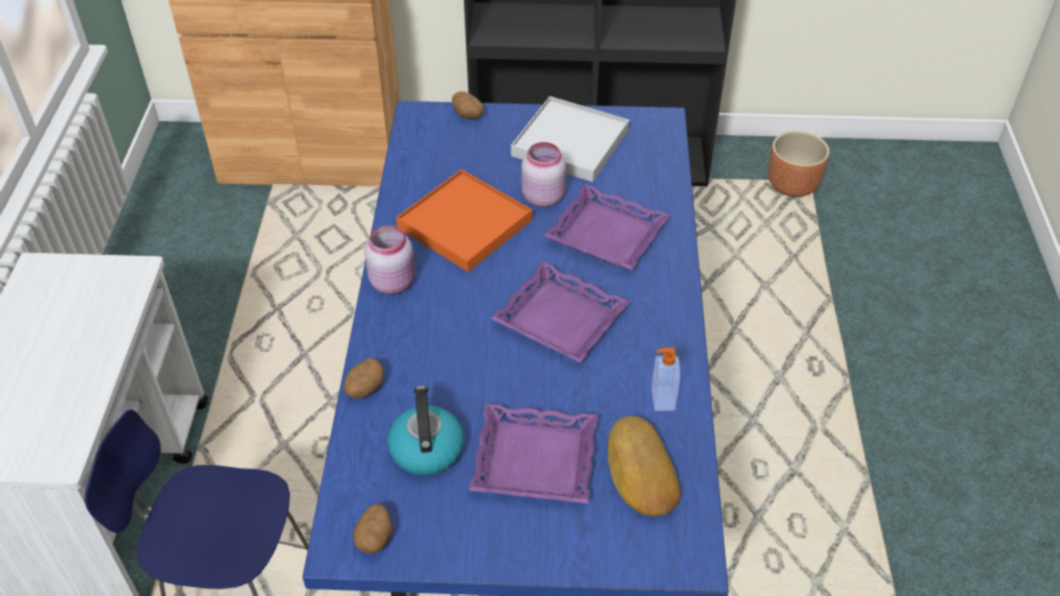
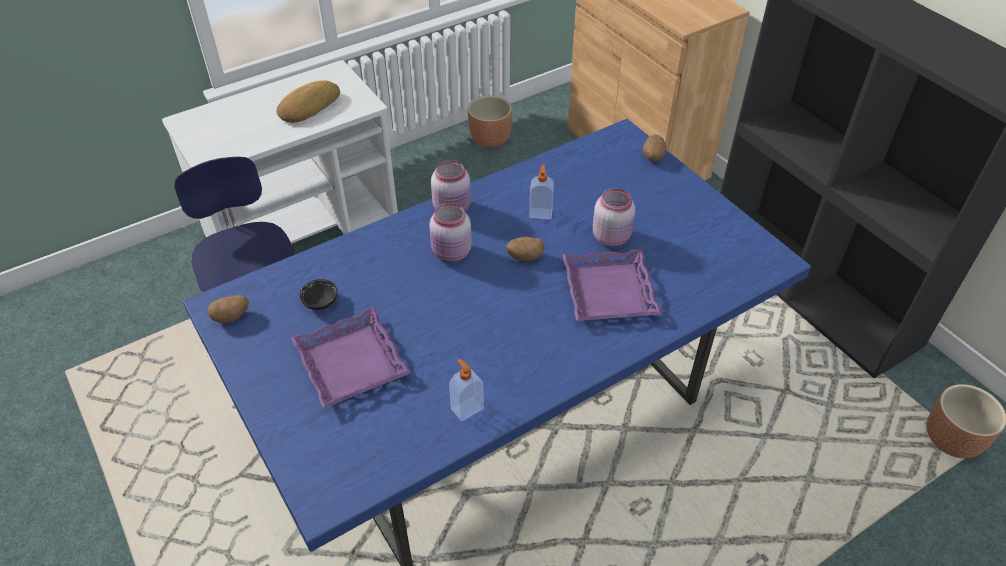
camera: 55 degrees right, 0 degrees up
(159, 250) = (490, 139): none -> brown planter
(364, 388) = (348, 246): potato -> potato (525, 256)
(426, 448) = (320, 302): kettle -> black bowl
(456, 313) = (452, 253): none -> pink jar
(465, 224) = (540, 213): orange tray -> soap dispenser
(559, 319) = (495, 309): purple tray -> none
(570, 143) = (686, 222): white tray -> none
(639, 472) = (384, 429): bread -> bread (308, 106)

